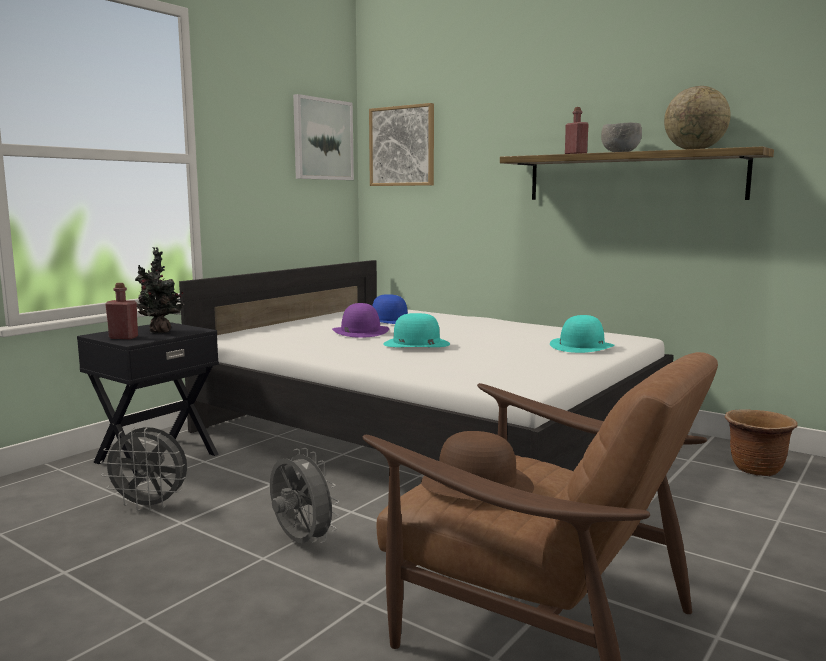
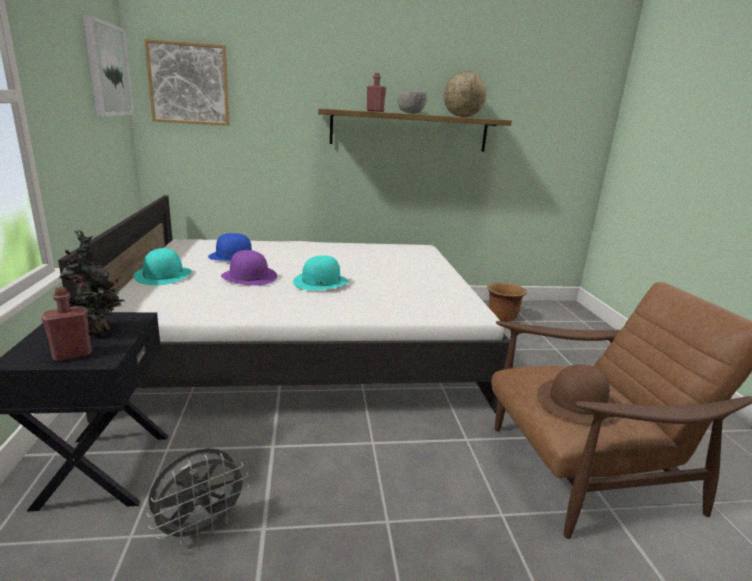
camera: 45 degrees left, 10 degrees up
(300, 542) = (387, 490): grey fan -> none
(581, 346) = (418, 261): turquoise hat -> turquoise hat (163, 275)

